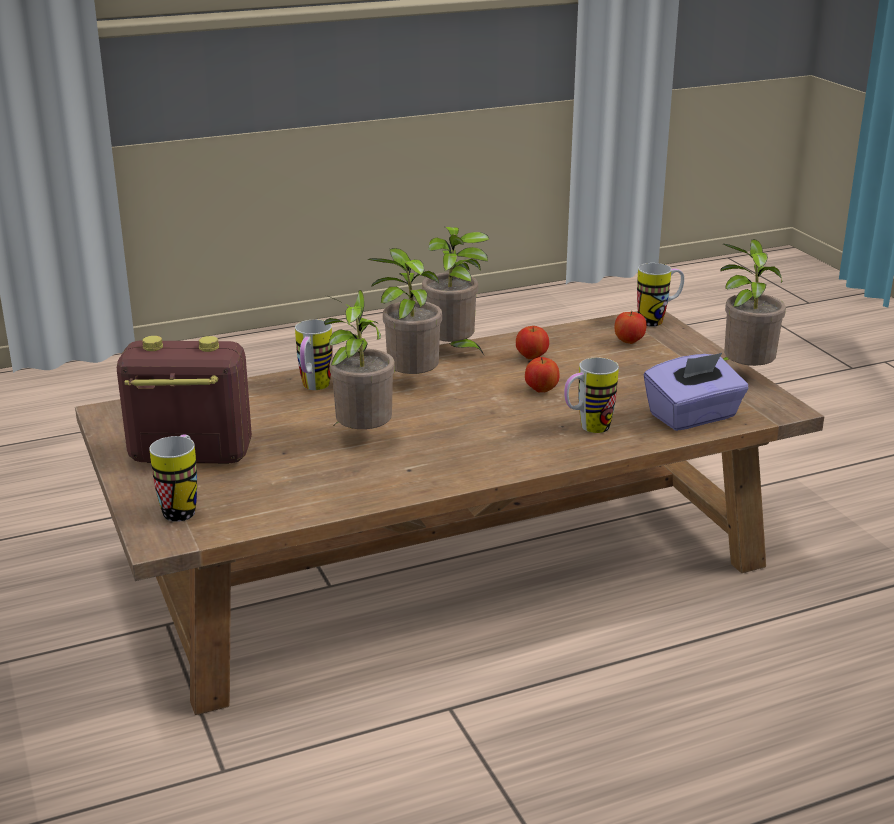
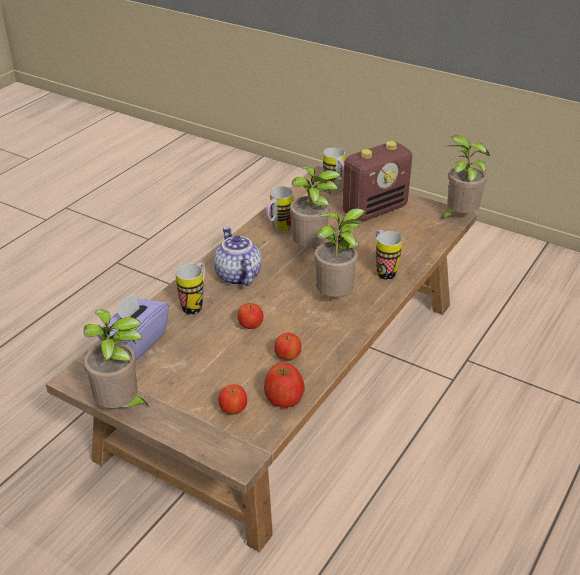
camera: 145 degrees right, 10 degrees up
(453, 352) = (345, 339): potted plant -> potted plant (459, 217)
(499, 441) = (237, 276): none -> teapot
(570, 335) = (284, 397): none -> apple
(658, 321) = (230, 455): mug -> mug (278, 229)

